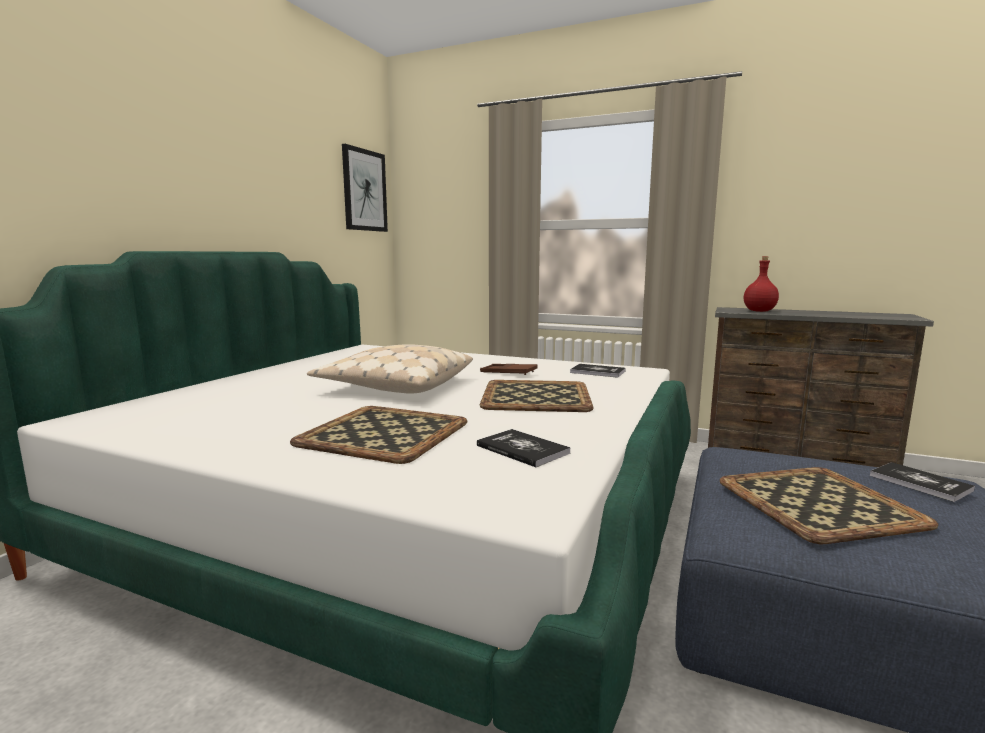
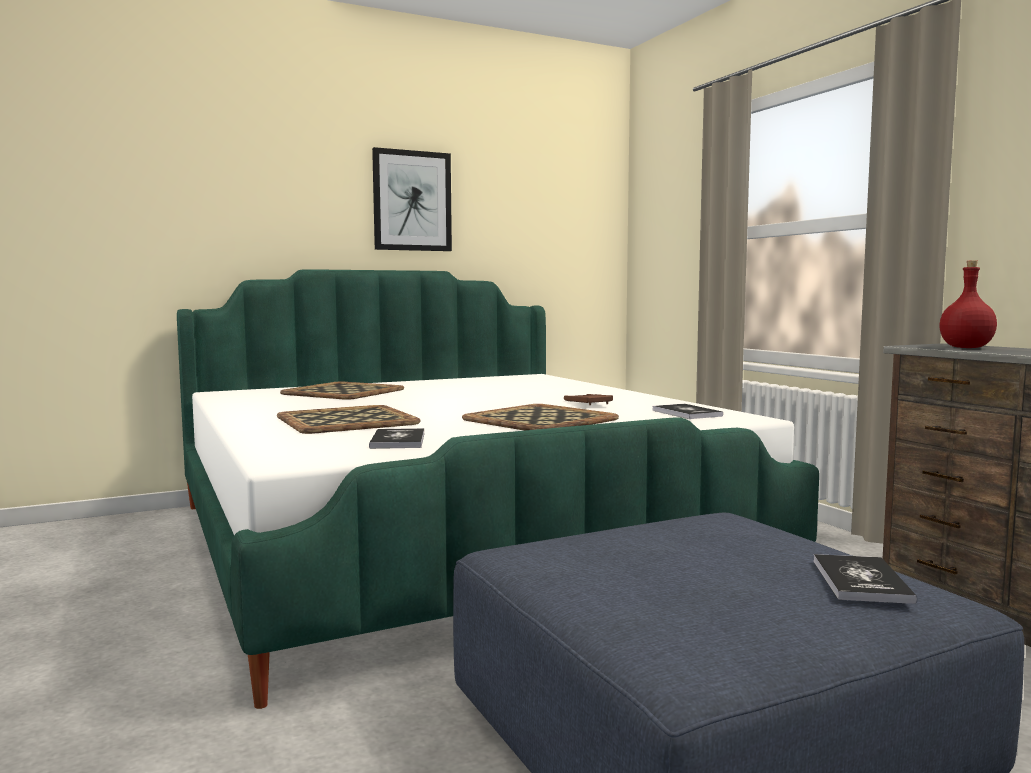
camera: 40 degrees right, 5 degrees down
(364, 190) = (581, 203): picture -> picture (412, 201)
(395, 386) = (455, 400): beige pillow -> none
(816, 502) = (654, 556): tray -> tray (343, 391)

